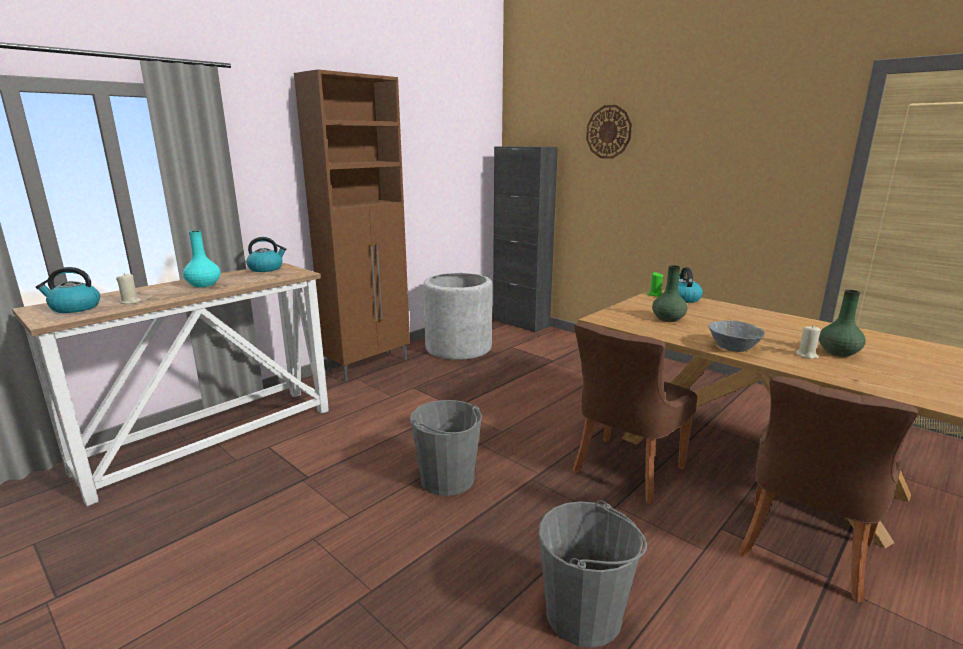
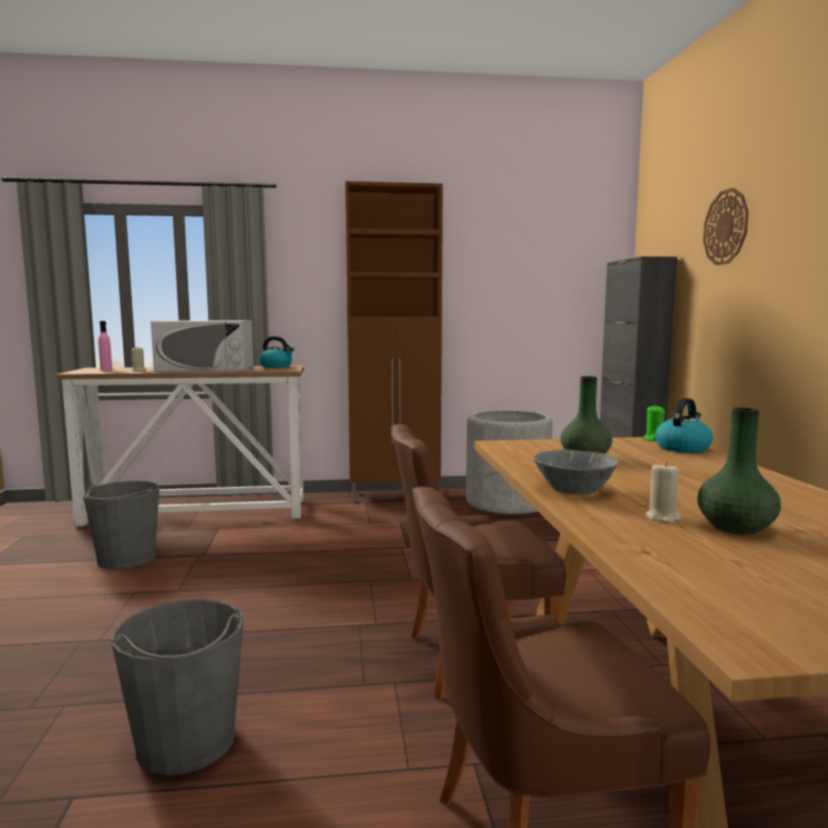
camera: 40 degrees right, 10 degrees down
(74, 308) = (106, 370): kettle -> pink bottle
(204, 285) = (206, 369): turquoise vase -> white microwave
(447, 479) = (290, 595): grey bucket -> grey bucket (126, 558)

